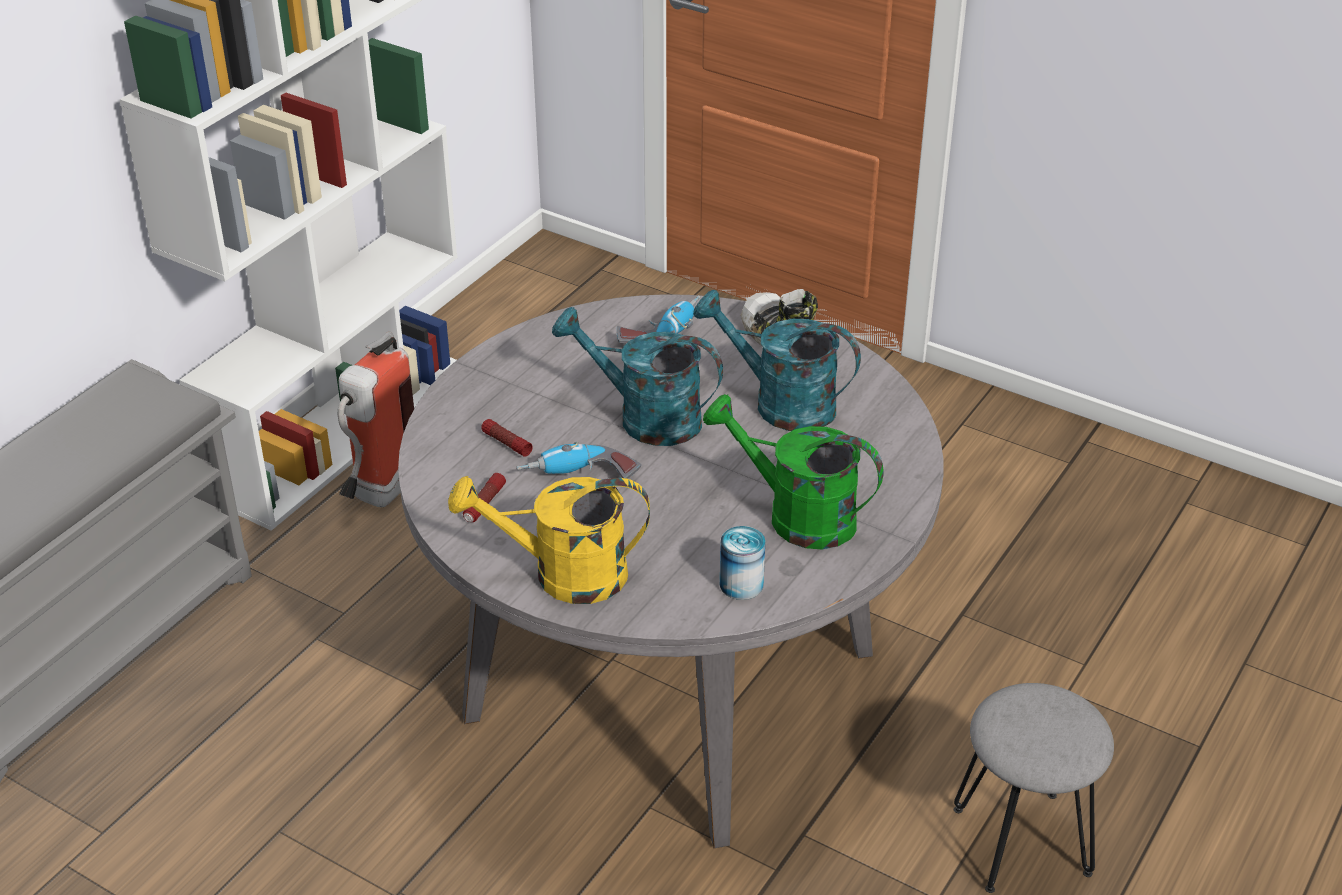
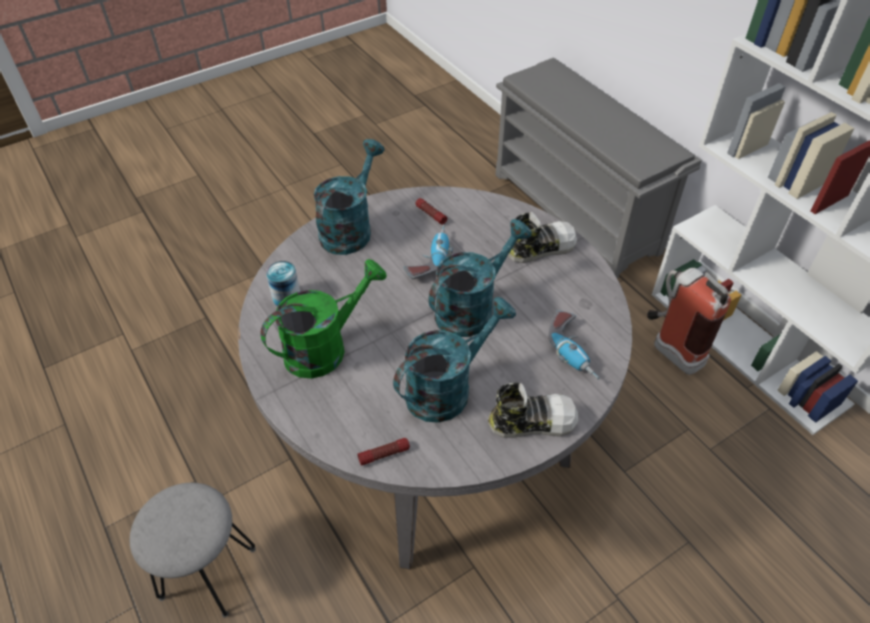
camera: 115 degrees right, 10 degrees up
(498, 390) = (540, 248): none -> shoe
(506, 443) = (482, 237): flashlight -> flashlight (384, 454)
(563, 575) = (350, 228): yellow watering can -> turquoise watering can

